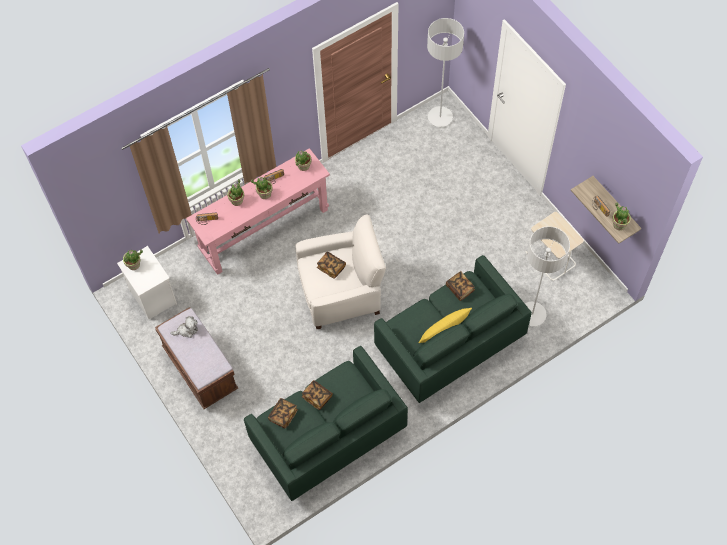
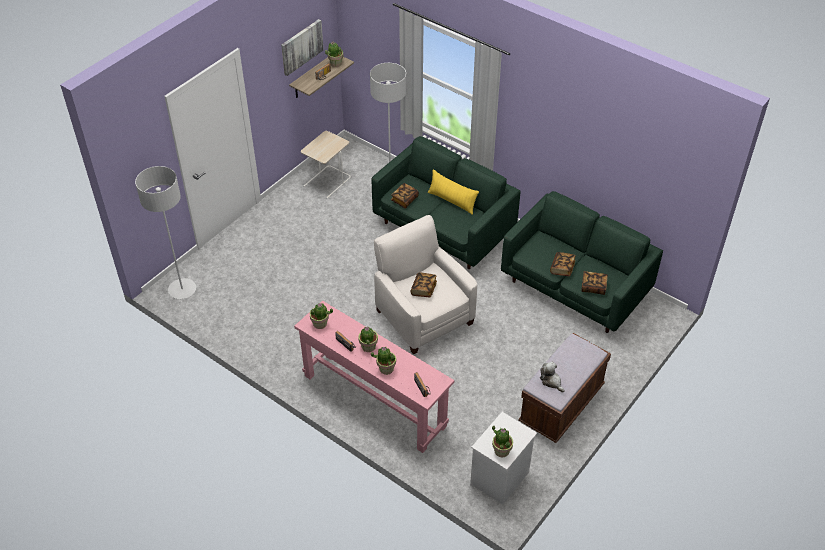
camera: 110 degrees left, 15 degrees down
(614, 173) = (301, 46): none -> picture

